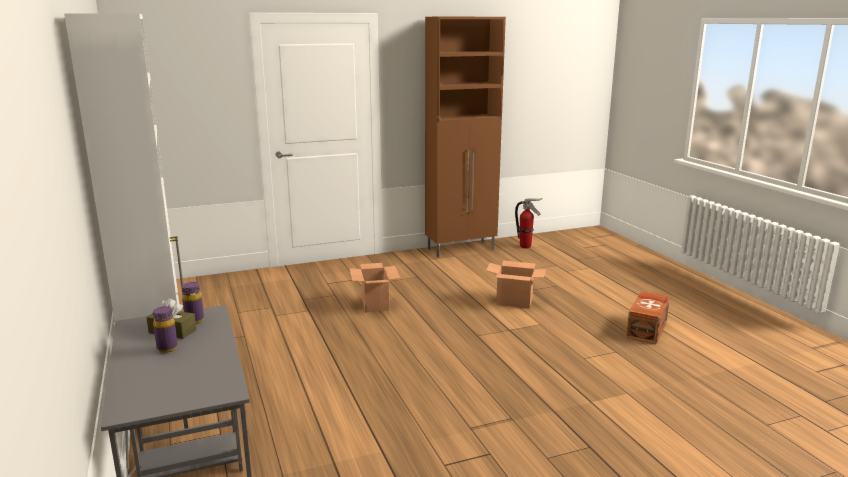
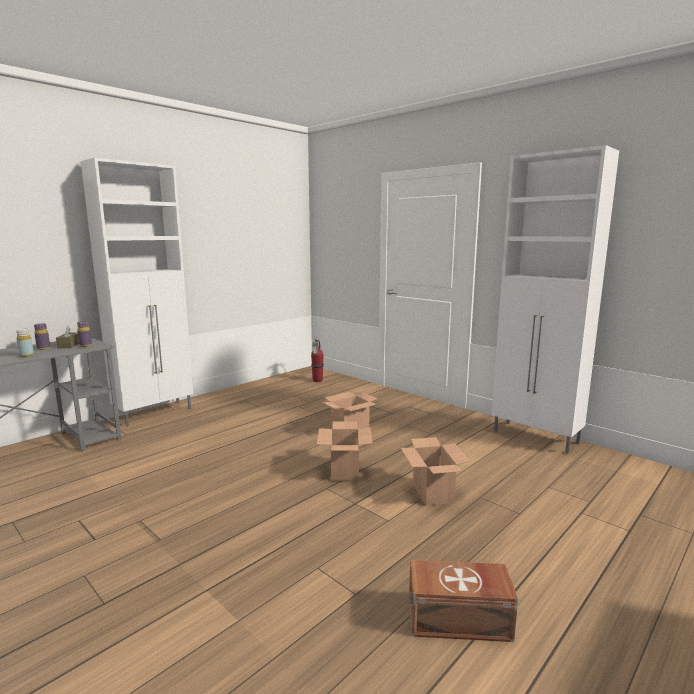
camera: 65 degrees right, 5 degrees down
(204, 357) = (26, 355): none -> yellow bottle
(455, 323) = (345, 471): none -> cardboard box
(461, 249) = (536, 437): brown cabinet -> white cabinet
(525, 247) = (615, 470): fire extinguisher -> fire extinguisher (317, 381)

